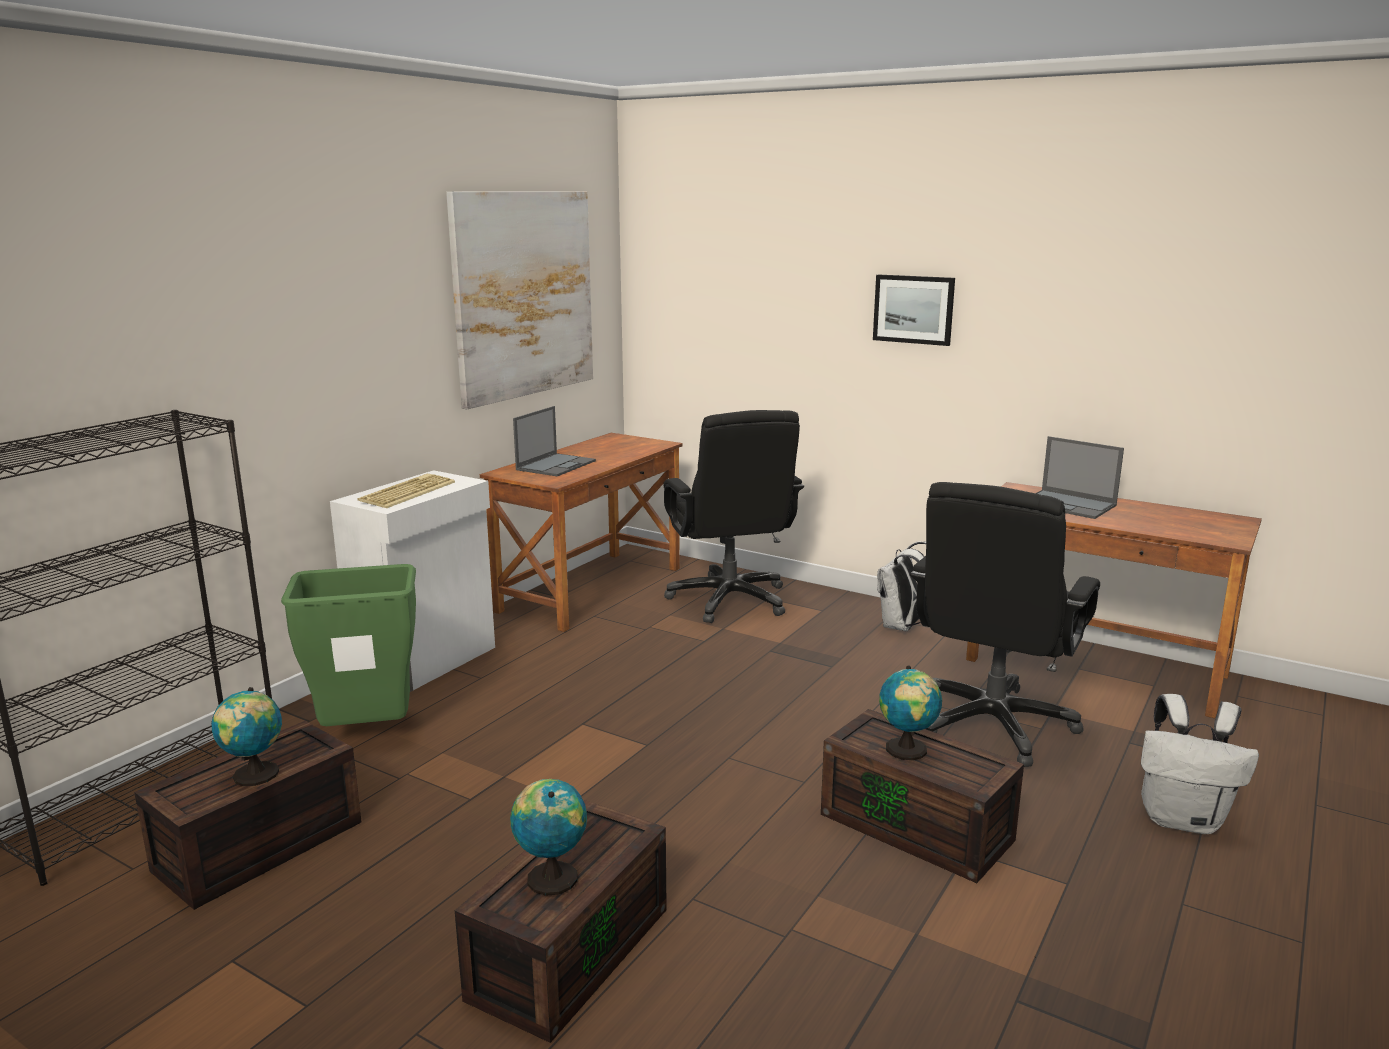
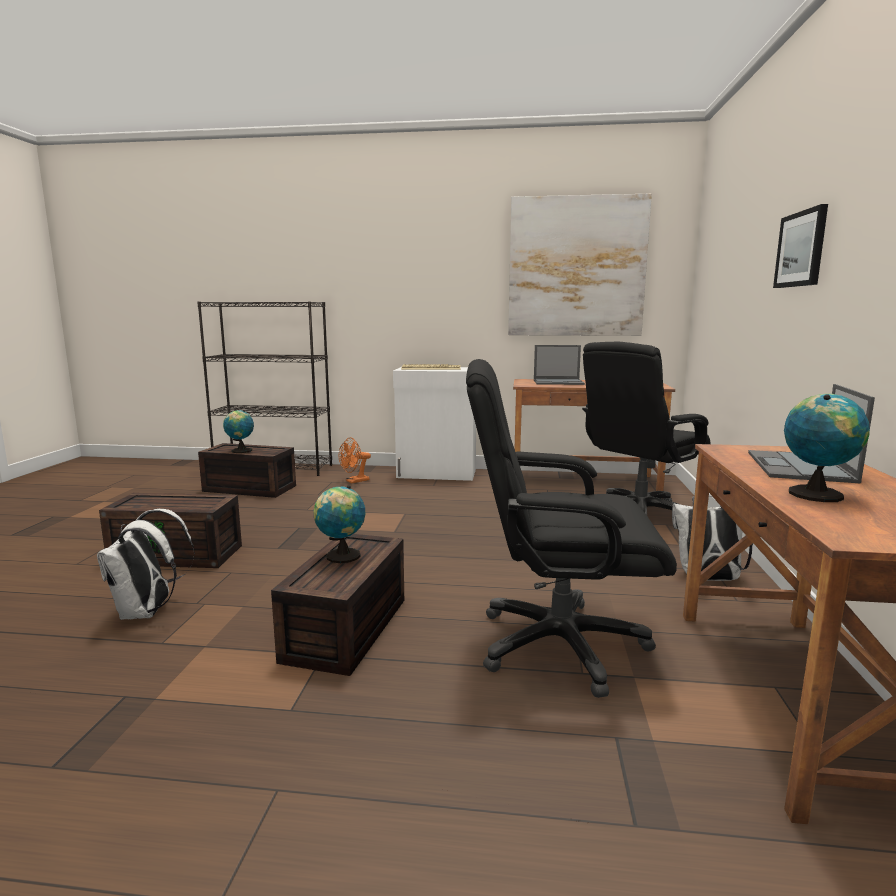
camera: 65 degrees right, 5 degrees down
(369, 733) = (354, 481): green trash can -> orange fan
(551, 876) = (160, 501): globe -> globe (815, 494)
(1183, 819) = (457, 788): white backpack -> white backpack (148, 612)

